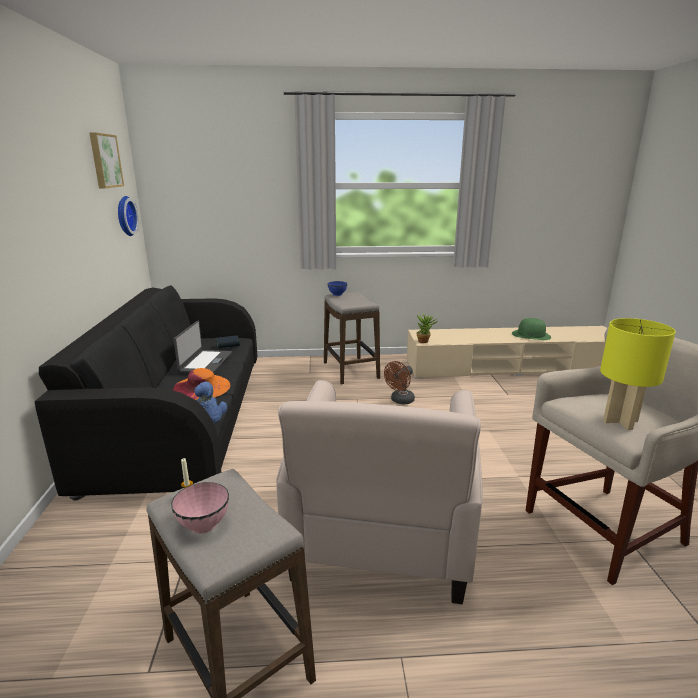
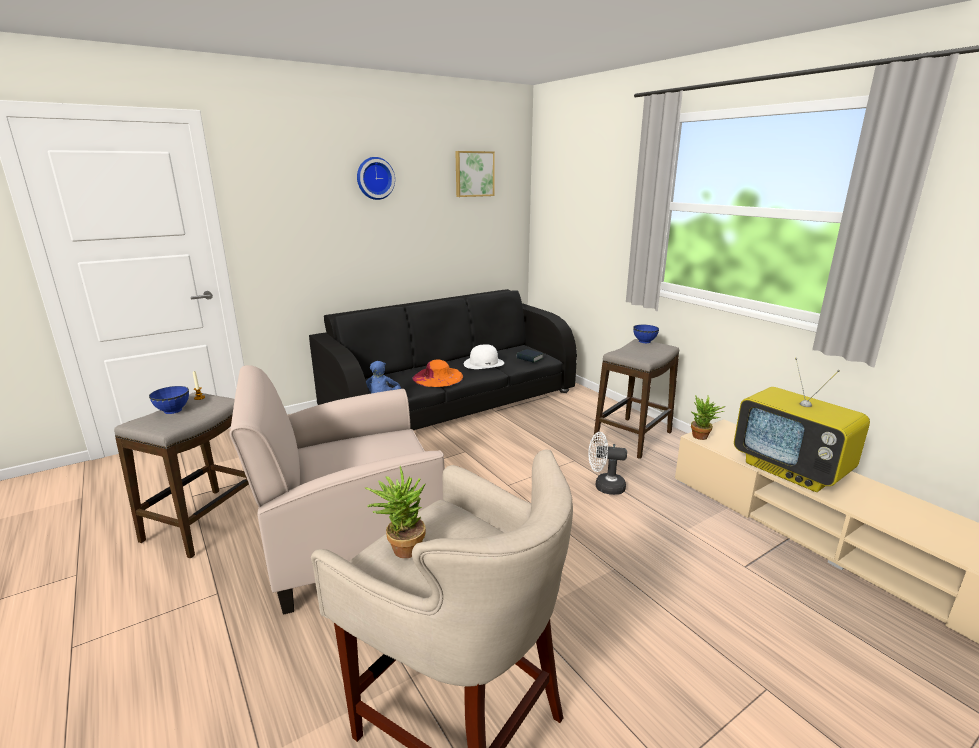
camera: 60 degrees right, 0 degrees up
(124, 216) = (494, 222): wall clock -> wall clock (374, 178)
(204, 524) = (173, 410): pink bowl -> blue bowl
(205, 362) = (484, 363): laptop -> white hat
(400, 401) = (604, 486): brown fan -> white fan
(479, 337) = (791, 470): none -> television
(531, 335) = (899, 514): green hat -> none
(619, 421) = (401, 548): yellow table lamp -> potted plant

